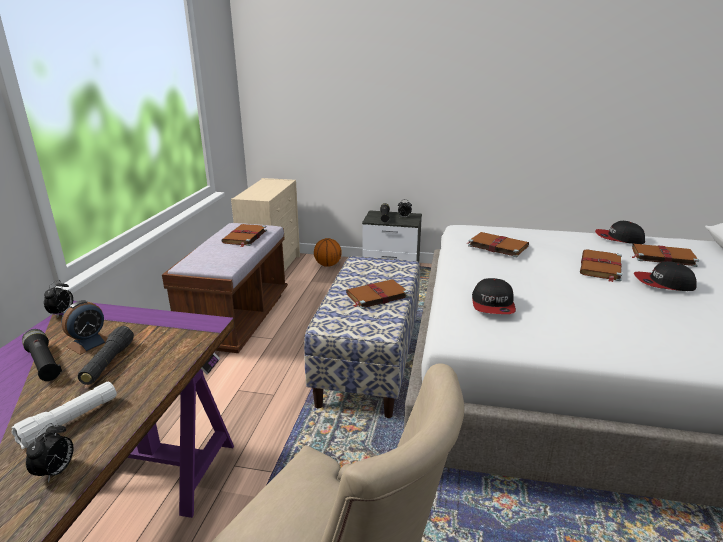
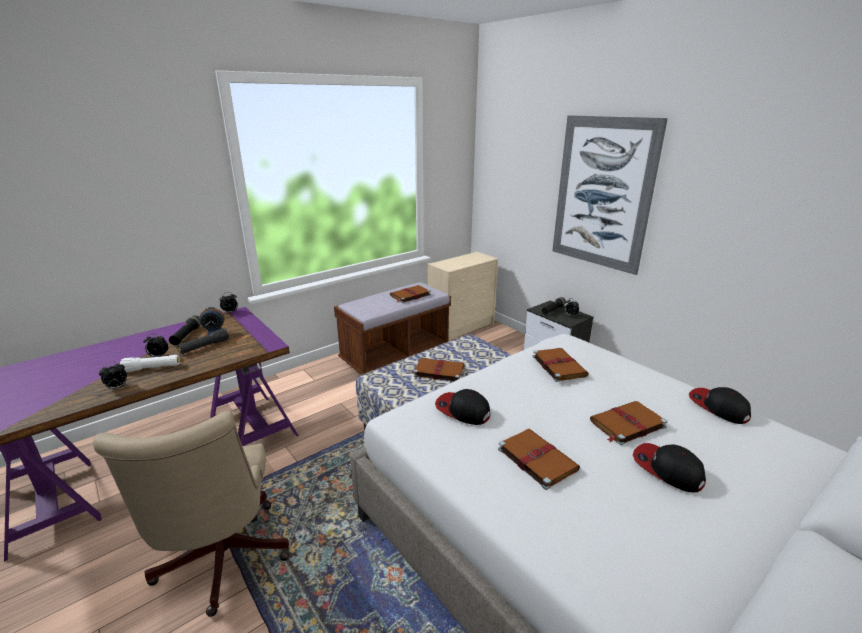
camera: 40 degrees right, 0 degrees up
(48, 405) = (158, 356): none -> alarm clock
(328, 265) = (506, 338): basketball -> none
(414, 88) = (602, 193): none -> picture
(493, 305) = (462, 410): cap -> cap turned 75 degrees clockwise
(662, 257) = (730, 445): brown book -> brown book (535, 458)

